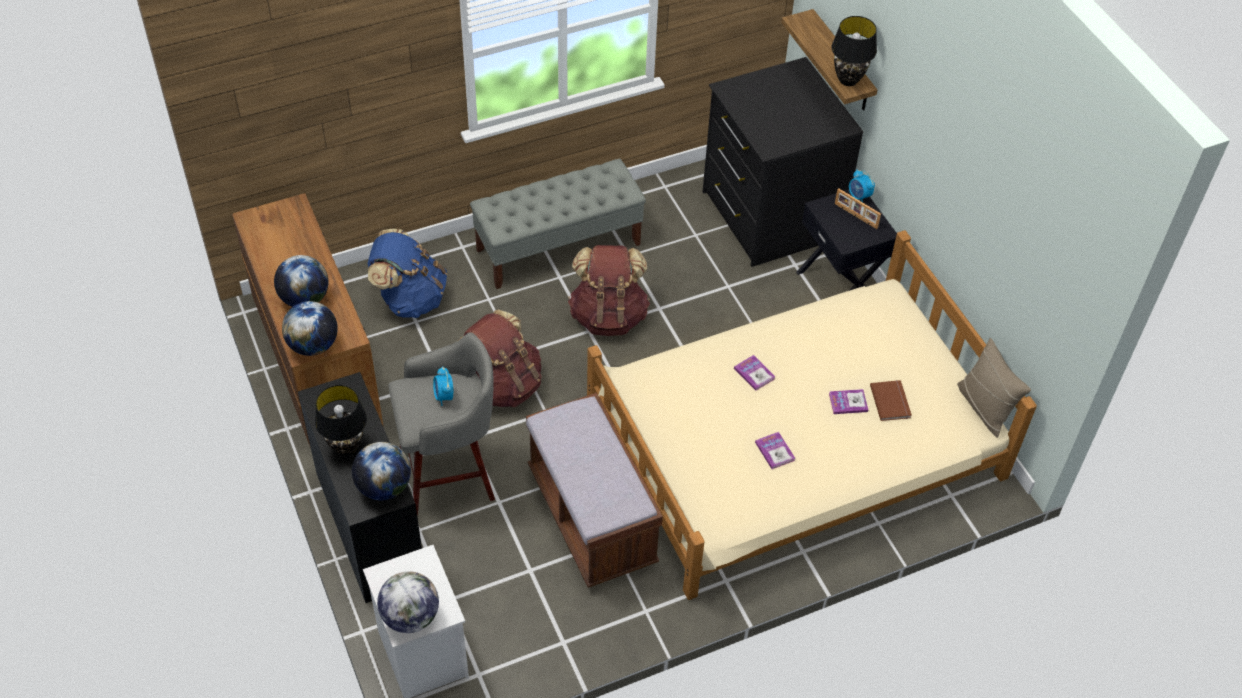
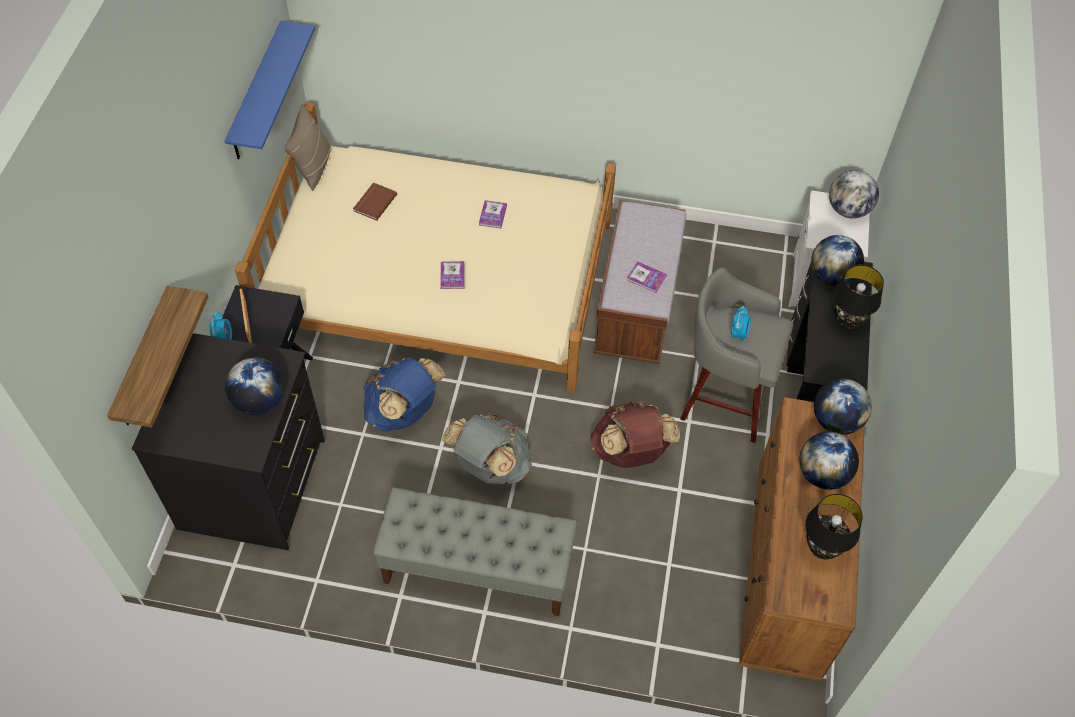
camera: 145 degrees left, 5 degrees up
(410, 298) = (659, 594): blue backpack -> blue backpack (404, 412)
(608, 316) = (490, 466): brown backpack -> grey backpack
(757, 118) = (259, 401): none -> globe
(848, 80) = (179, 309): black table lamp -> black table lamp (821, 548)
(848, 402) = (405, 218): book -> book (646, 278)
(1012, 263) = (256, 93): none -> blue shelf

